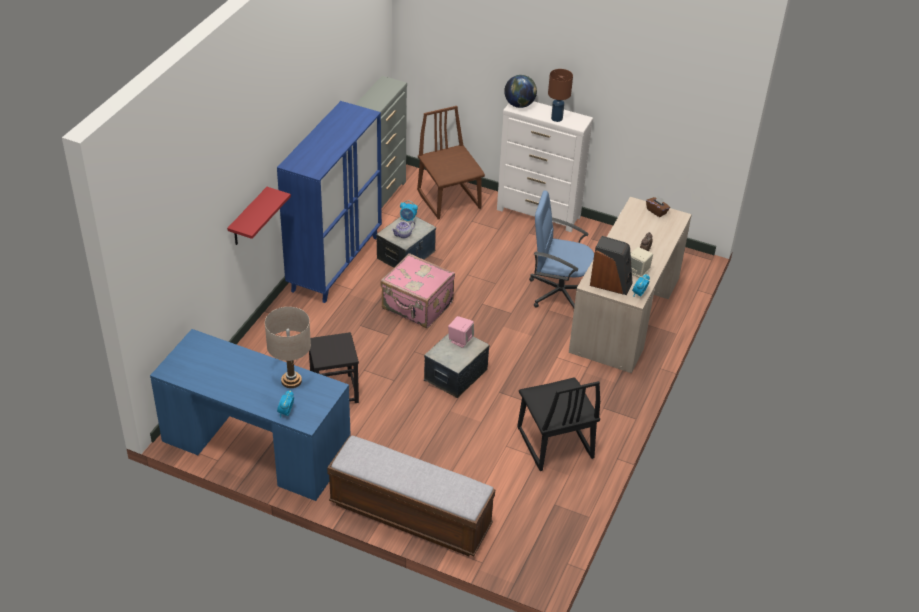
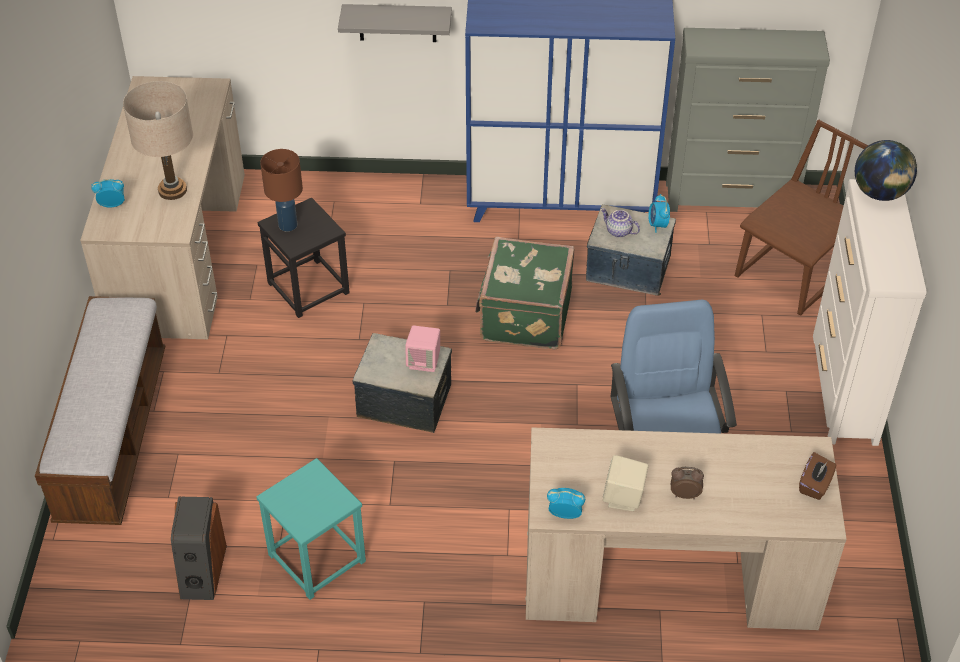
camera: 70 degrees right, 5 degrees up
(248, 218) = (397, 23): red shelf -> grey shelf
(256, 445) = (180, 250): blue desk -> beige desk
(417, 307) = (524, 315): pink suitcase -> green suitcase
(554, 443) = (316, 558): black chair -> turquoise stool
(557, 118) = (880, 247): brown table lamp -> brown table lamp (288, 225)
(610, 283) = (569, 468): speaker -> speaker (202, 571)

